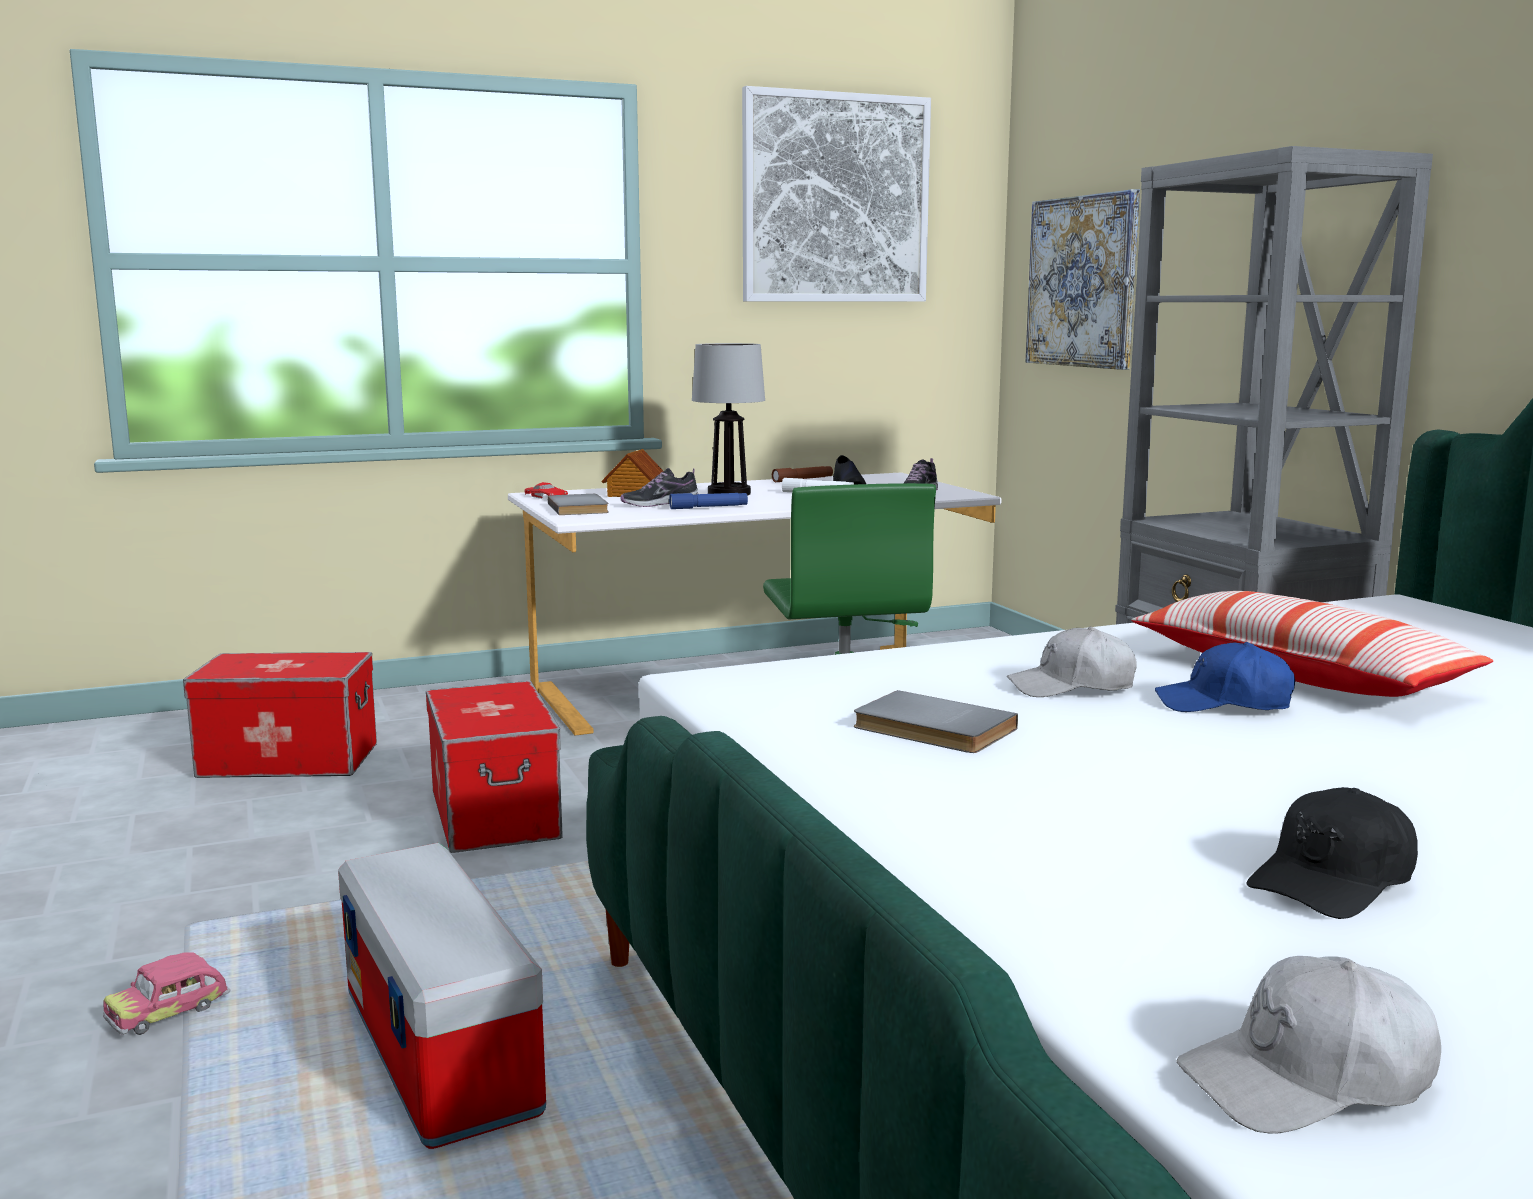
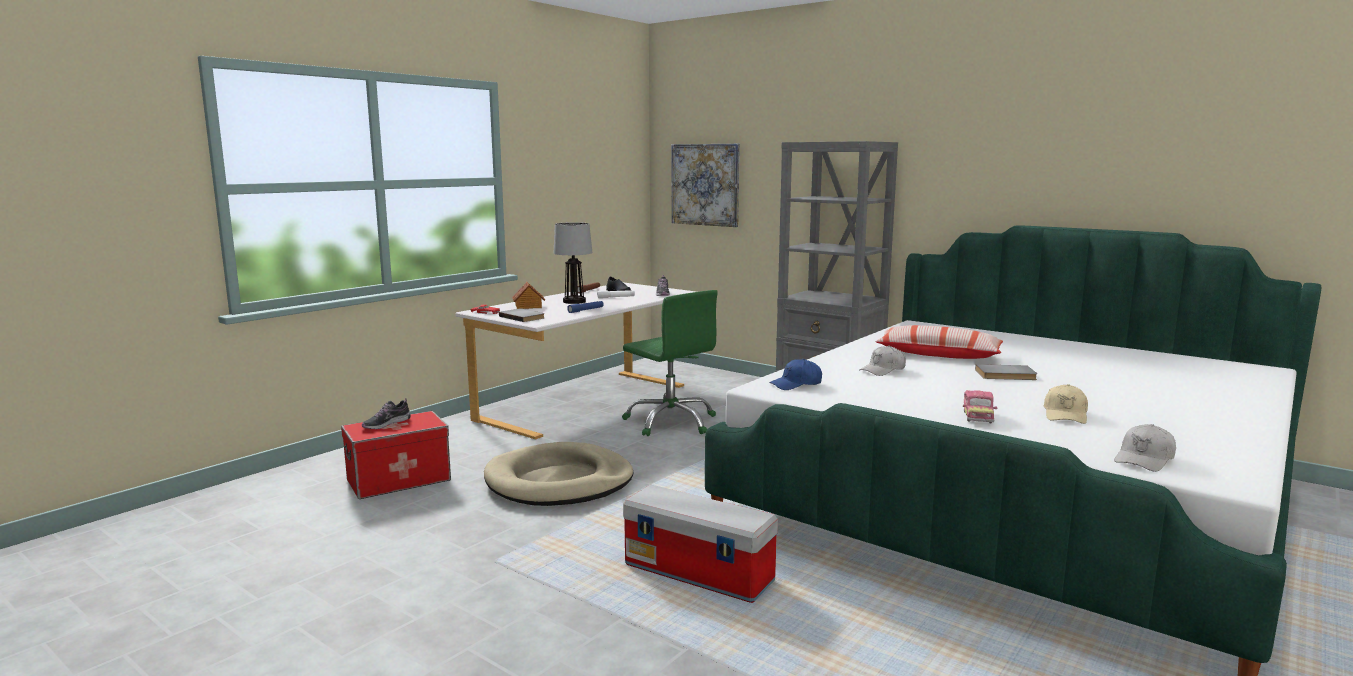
camera: 30 degrees left, 0 degrees up
(168, 1013) = (554, 595): toy car -> toy car (977, 417)
(496, 814) = (559, 481): storage box -> beige dog bed
(659, 504) = (557, 311): shoe -> shoe (386, 424)
(835, 199) = (583, 142): picture -> none
(931, 729) = (874, 392): grey book -> grey book (1006, 375)
(1224, 704) = (938, 368): blue cap -> blue cap (796, 384)
(1333, 881) = (1065, 415): black cap -> beige cap

